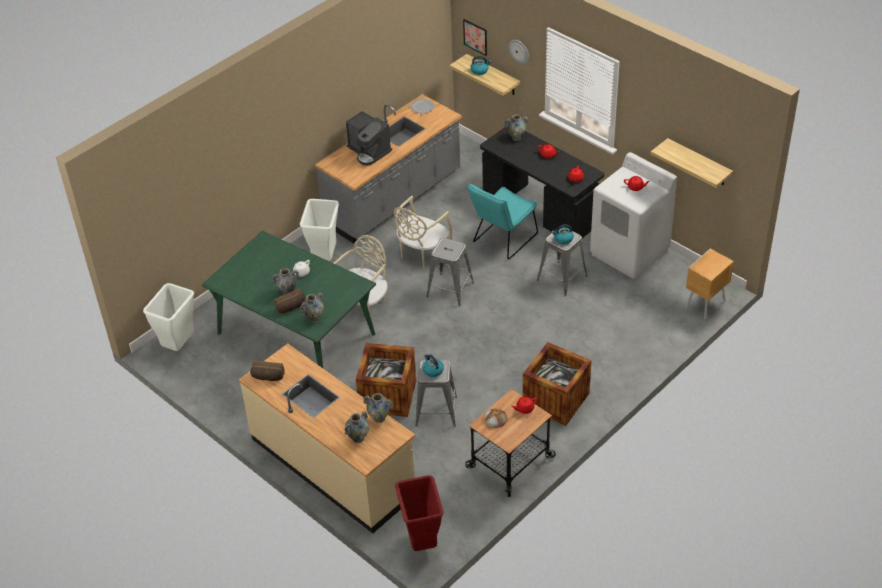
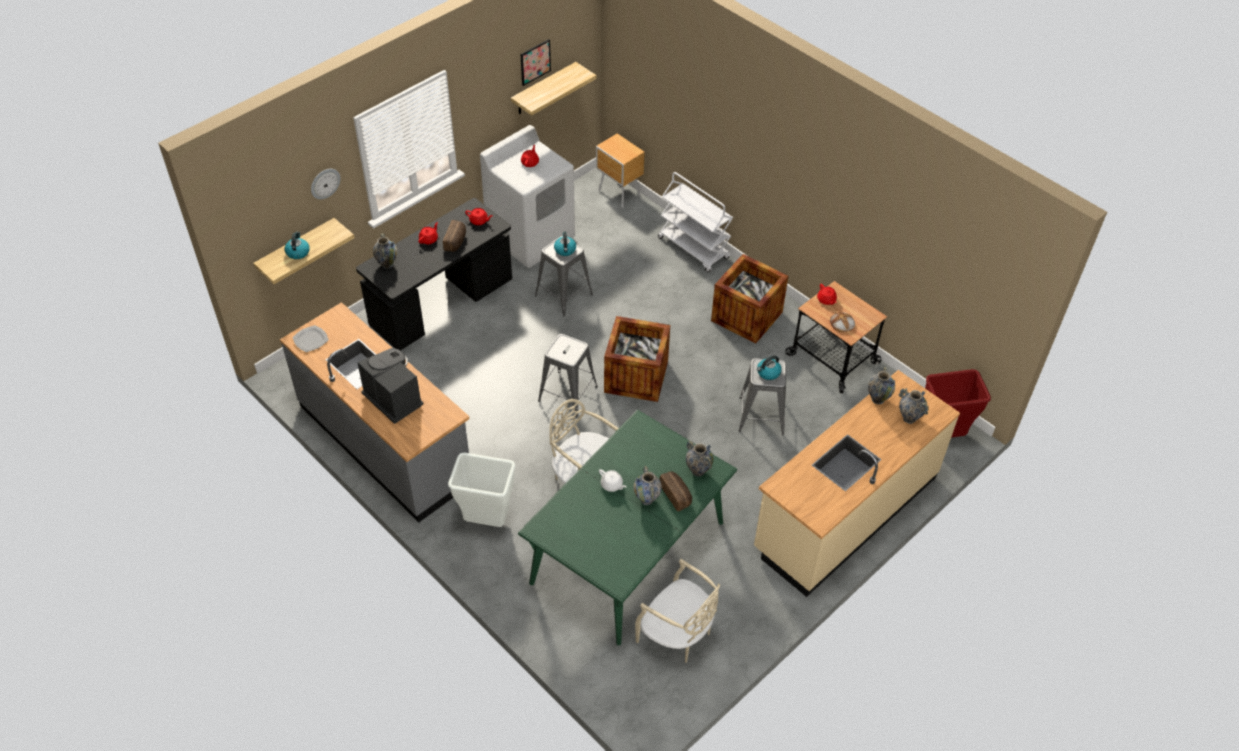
camera: 90 degrees left, 5 degrees up
(179, 345) = (636, 693): white trash can -> none
(267, 377) = (818, 505): bread -> bread (456, 242)
(369, 151) = (393, 398): coffee machine -> coffee machine turned 90 degrees counterclockwise
(388, 396) = (737, 459): crate -> crate (636, 376)
(422, 252) = (497, 417): beige chair -> beige chair (677, 634)
(475, 37) = (261, 228): picture -> picture (535, 62)
(502, 240) = (489, 341): turquoise chair -> none
(640, 360) = (694, 248): none -> white cart

